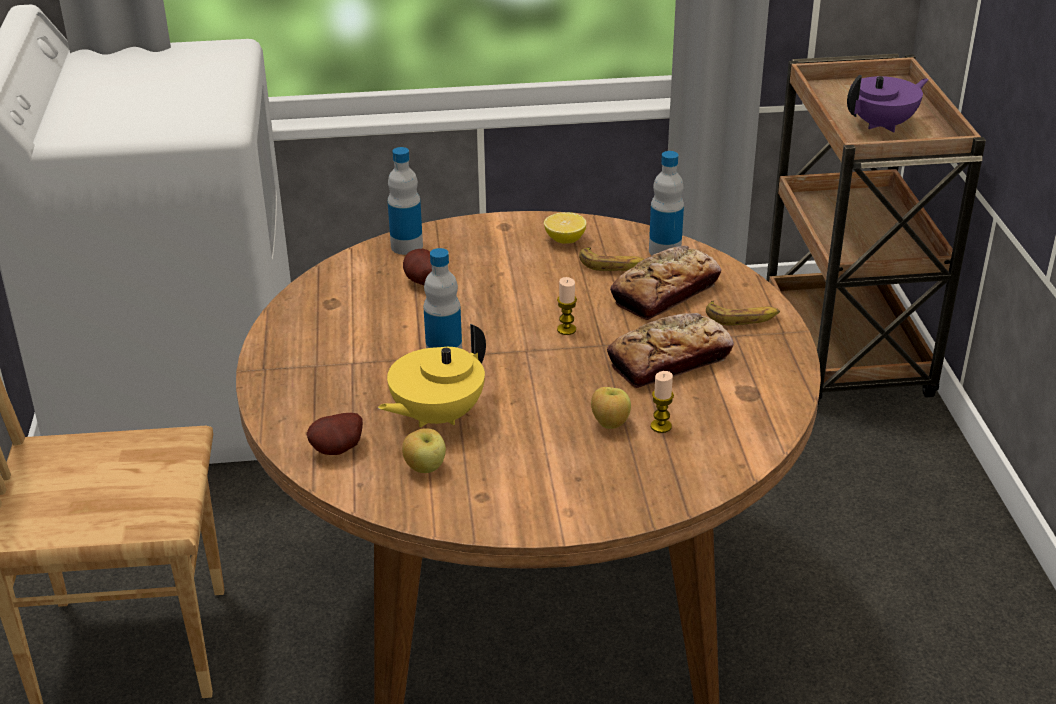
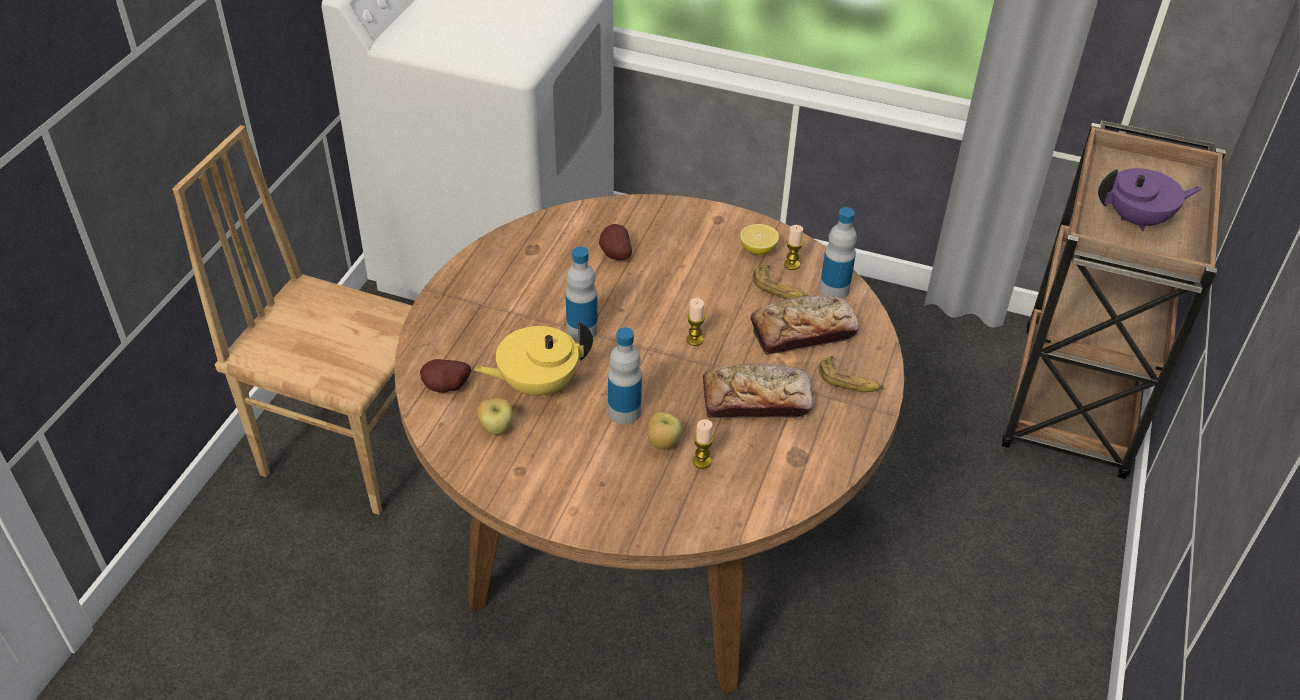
camera: 25 degrees right, 10 degrees up
(407, 246) = (626, 213): bottle -> bottle (624, 412)
(607, 242) = (792, 264): none -> candle

